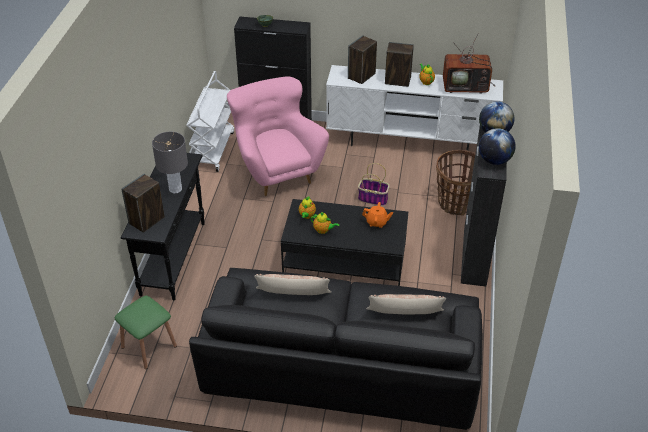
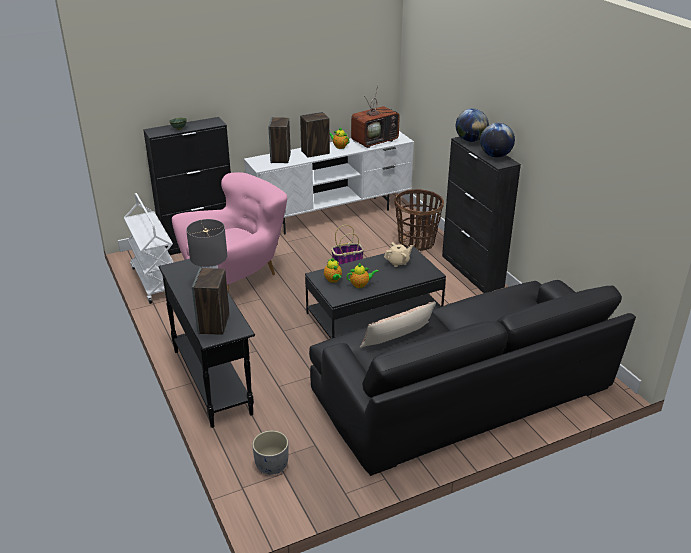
camera: 35 degrees left, 10 degrees down
(149, 346) = (271, 465): green stool -> grey planter
(276, 171) = (237, 275): pink armchair -> pink armchair turned 105 degrees clockwise
(377, 222) = (398, 262): orange teapot -> beige teapot
(405, 314) = (504, 311): pillow -> none

